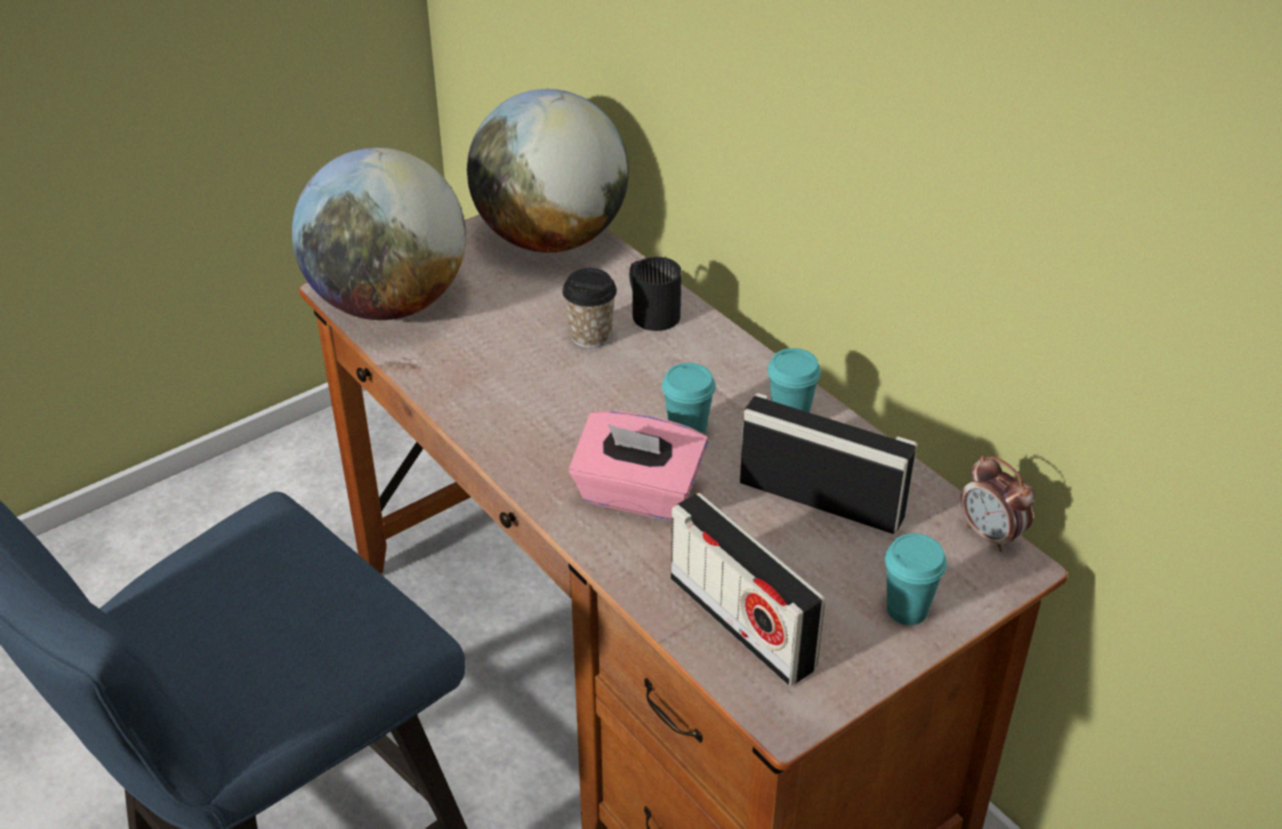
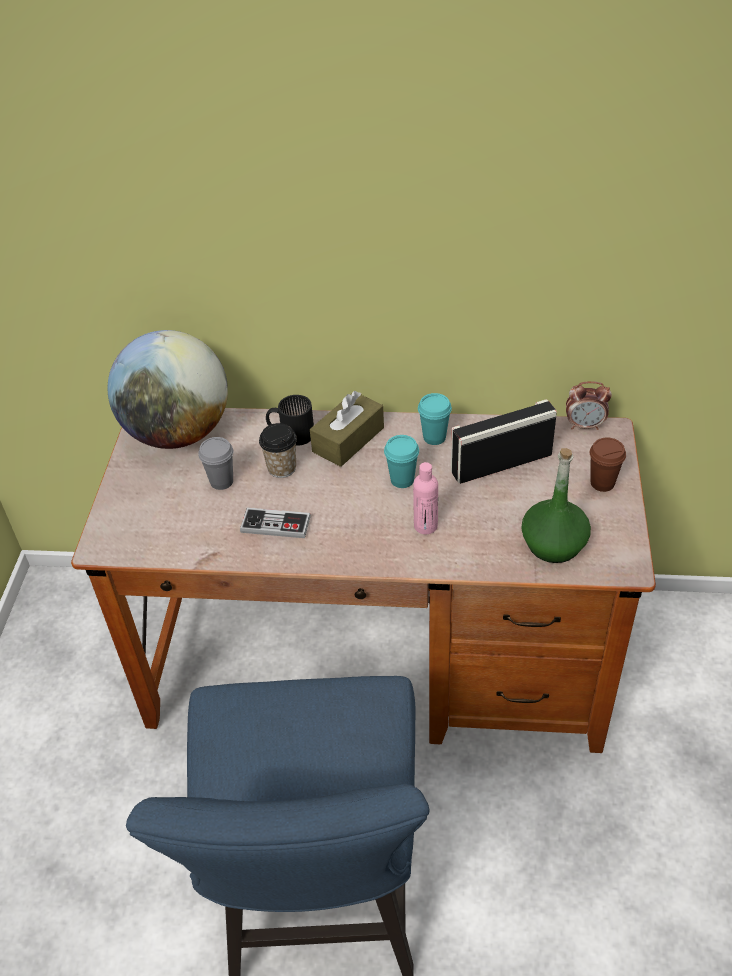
camera: 45 degrees left, 5 degrees up
(389, 303) = (144, 532): globe -> none
(503, 382) = (275, 525): none -> game controller
(519, 308) = (221, 481): none -> grey cup
(638, 495) = (425, 526): pink tissue box -> pink bottle
(696, 356) = (348, 439): none -> brown tissue box
(741, 623) = (553, 544): radio -> green bottle
(907, 610) = (602, 483): turquoise cup -> brown cup

